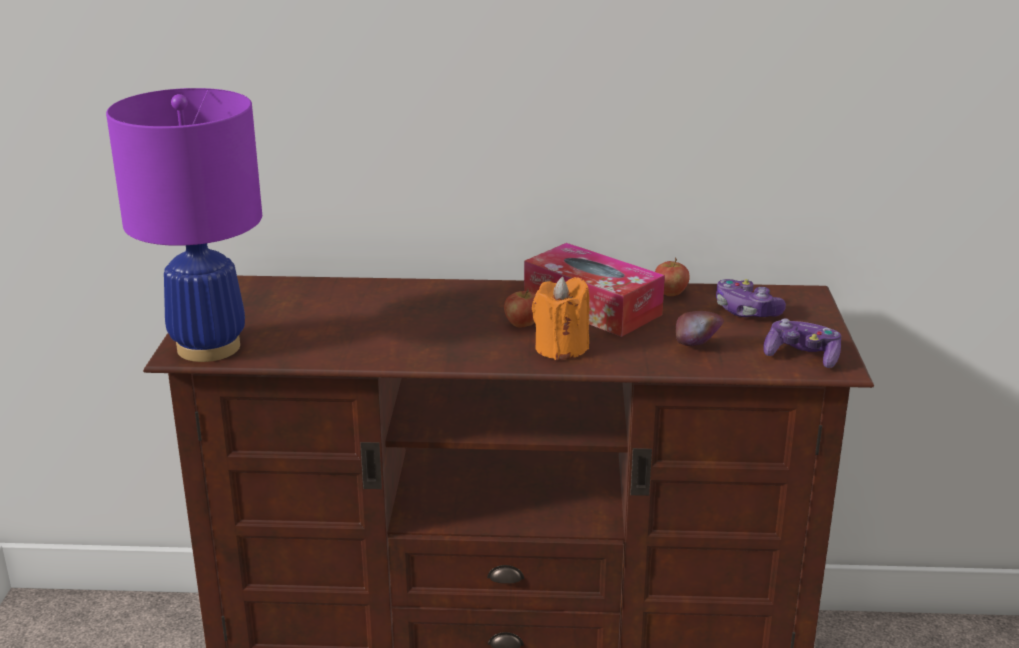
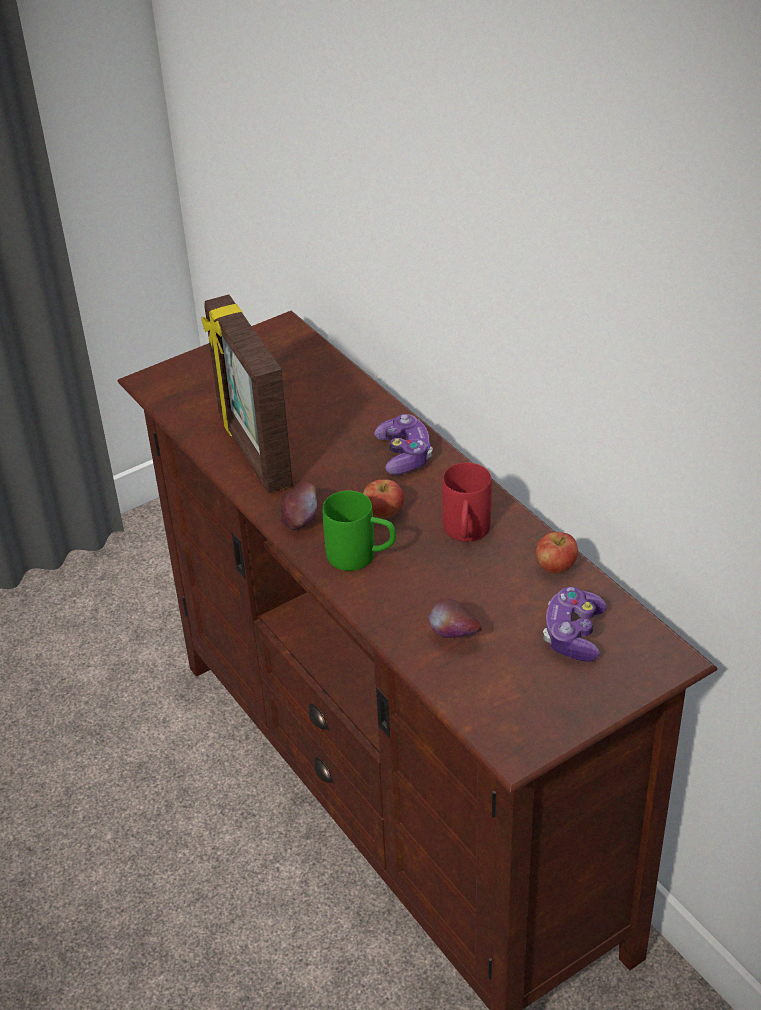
camera: 55 degrees right, 15 degrees up
(208, 348) = (172, 386): purple table lamp -> none
(362, 345) = (253, 452): none -> picture frame
(481, 356) = (300, 521): none -> apple
(561, 348) = (362, 557): orange candle -> green mug
(592, 307) = (466, 534): tissue box -> red mug
(802, 356) = (511, 715): game controller -> game controller (404, 455)

